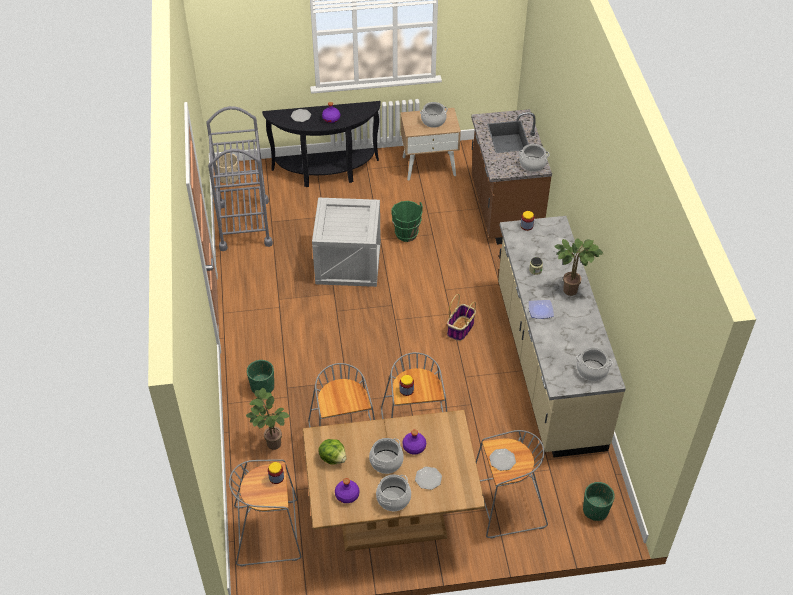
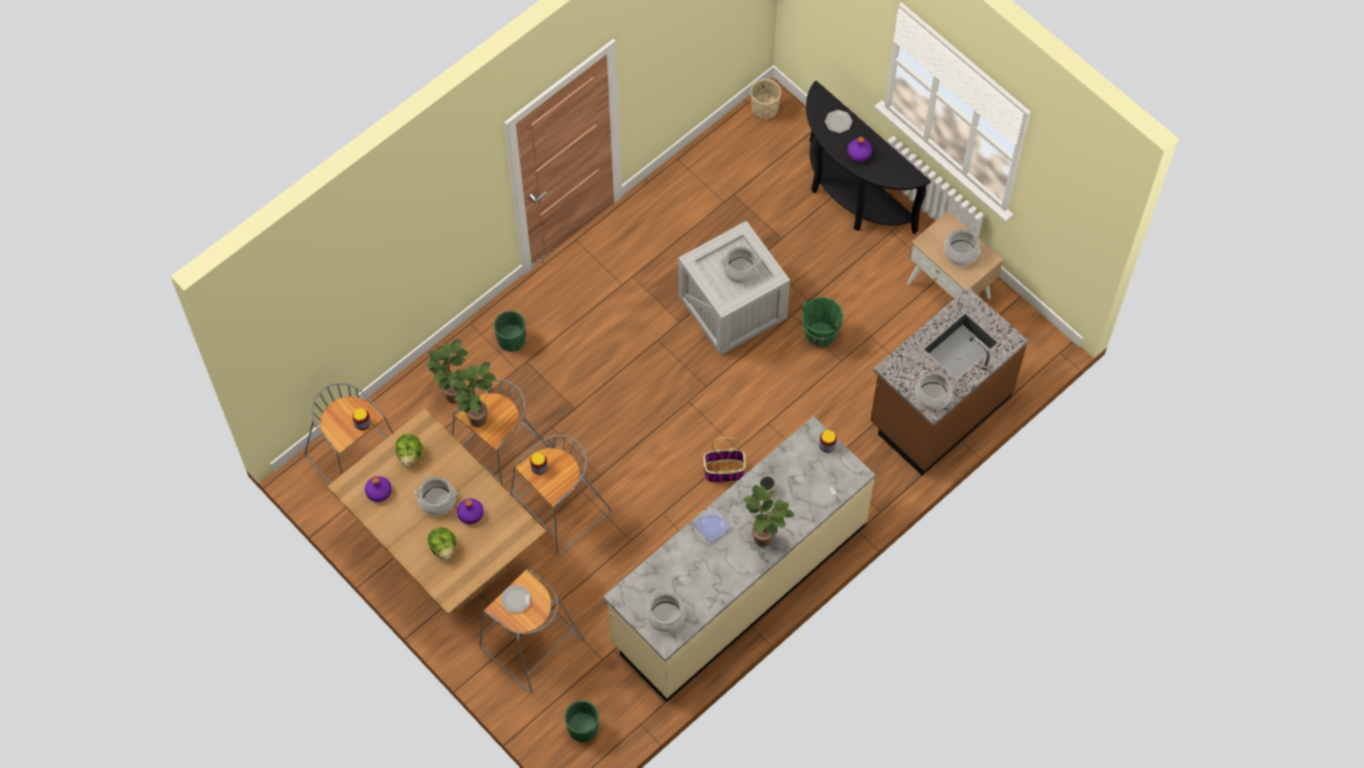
camera: 55 degrees right, 15 degrees up
(244, 224) = (708, 172): grey cart -> none
(335, 404) = (477, 416): none -> potted plant
(393, 498) = (401, 532): cooking pot -> cooking pot (740, 270)
(428, 478) = (443, 547): plate -> lettuce

